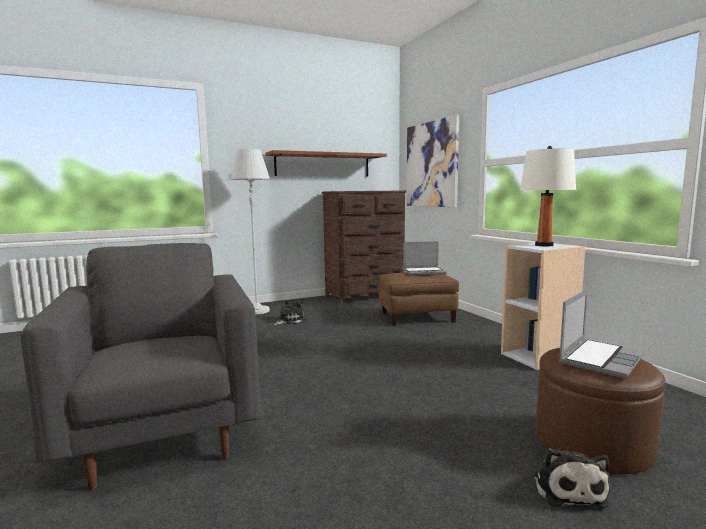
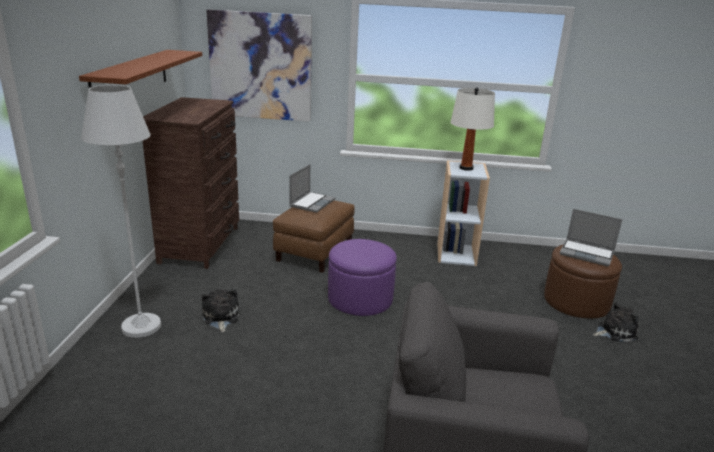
camera: 60 degrees left, 15 degrees up
(377, 343) = (360, 298): none -> purple ottoman
(568, 488) = (614, 332): plush toy -> plush toy turned 45 degrees counterclockwise
(600, 359) = (587, 254): laptop -> laptop turned 135 degrees clockwise

